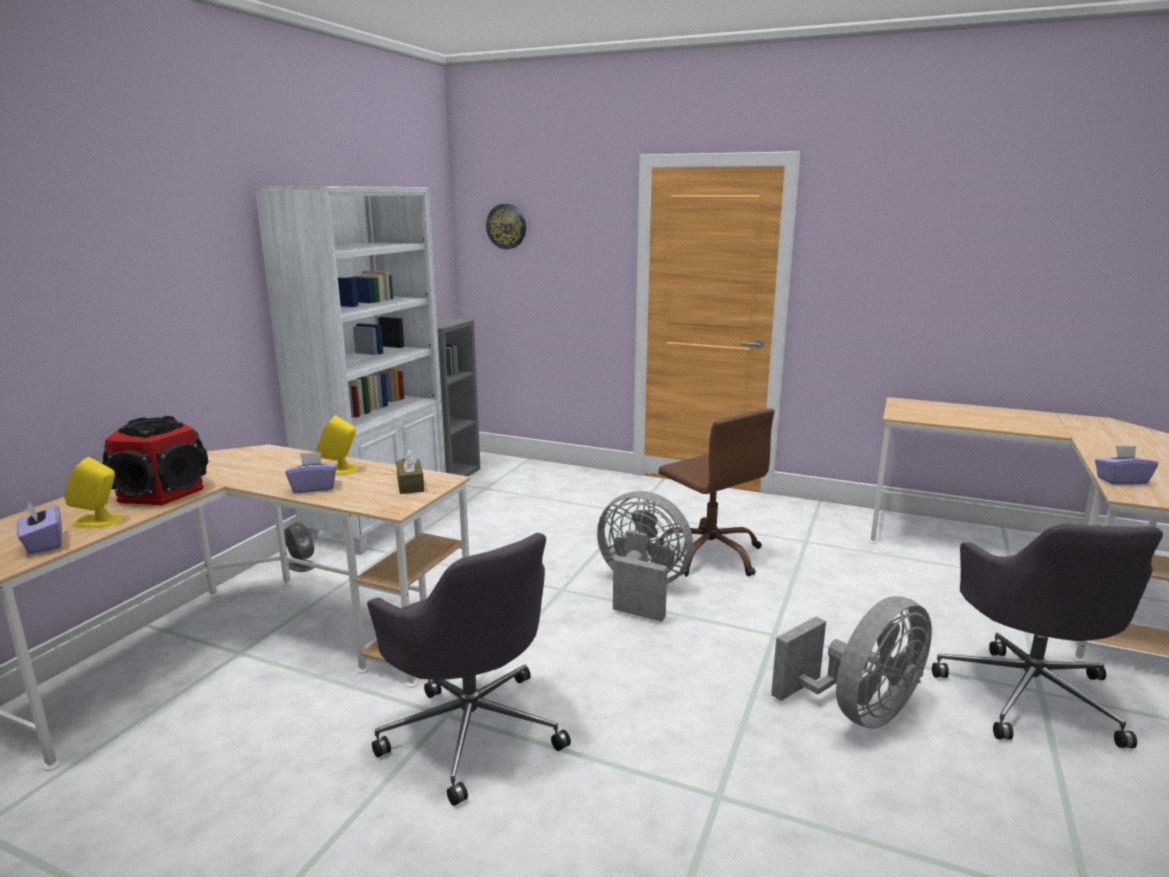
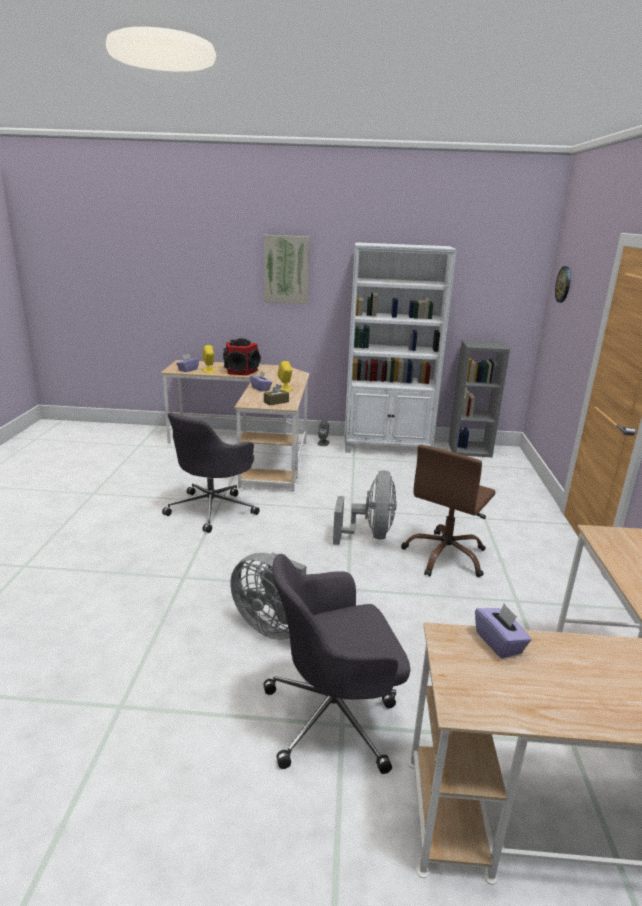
camera: 70 degrees right, 5 degrees up
(144, 251) = (286, 269): none -> picture

